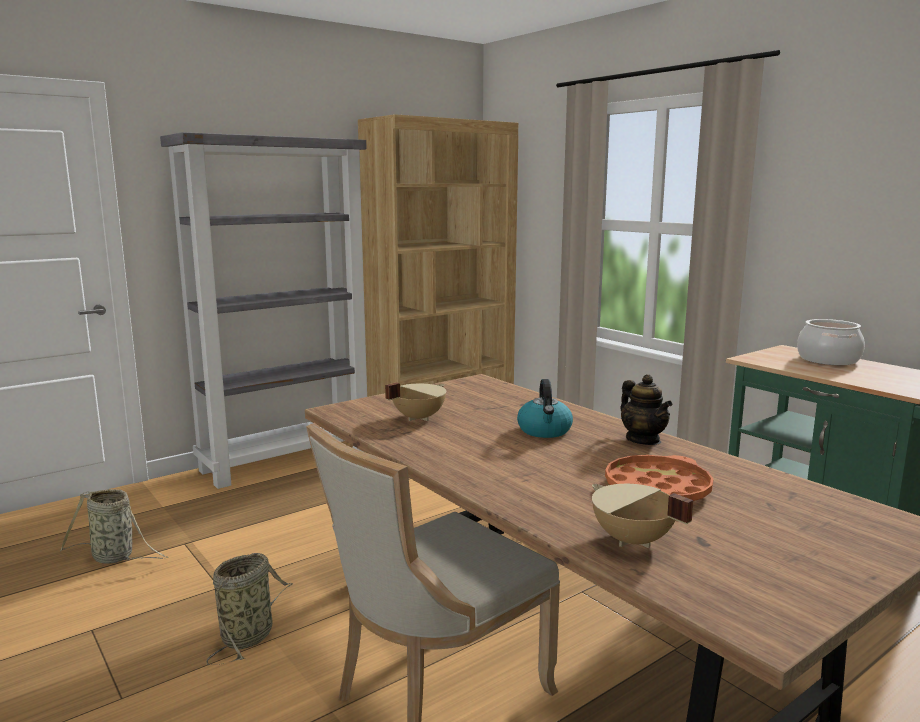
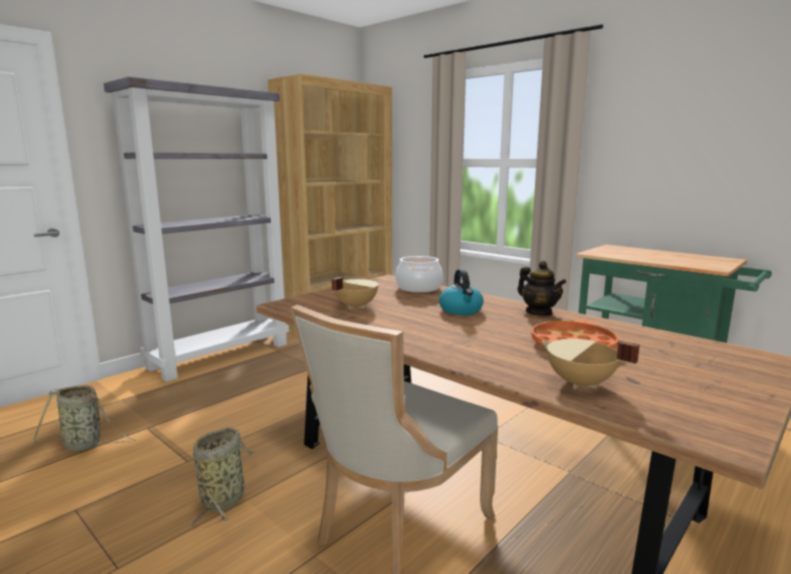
camera: 10 degrees left, 0 degrees up
(827, 359) = (645, 252): cooking pot -> cooking pot (418, 288)

